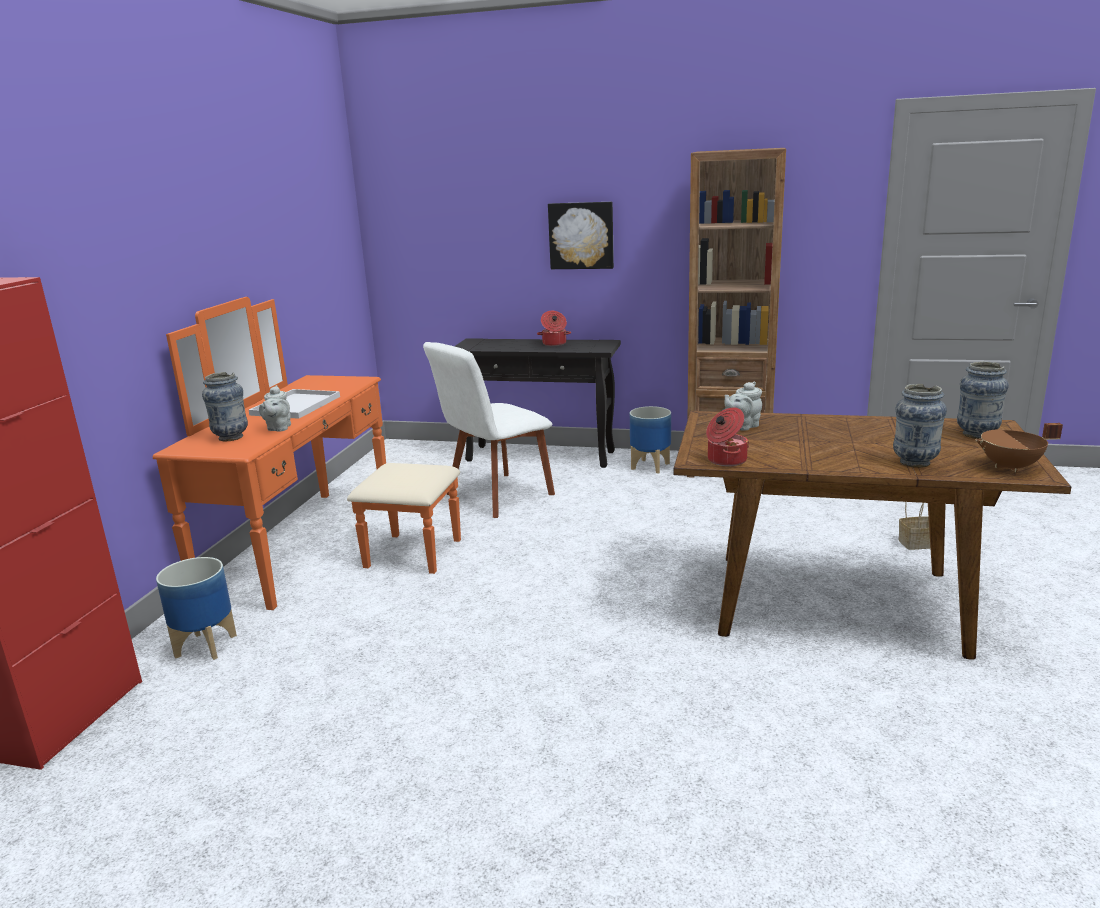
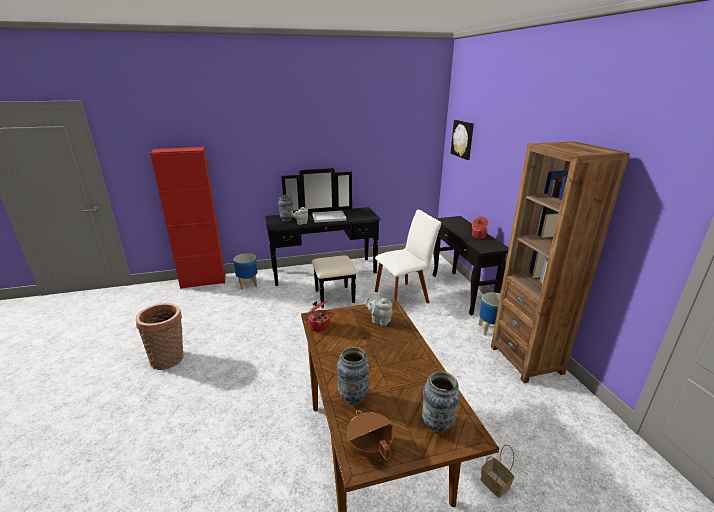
camera: 60 degrees right, 5 degrees up
(328, 546) = (327, 277): orange dresser -> black dresser
(407, 808) = (169, 359): none -> basket
(495, 496) = (403, 296): white chair -> white chair turned 135 degrees clockwise
(581, 235) = (512, 179): picture -> picture (463, 139)

